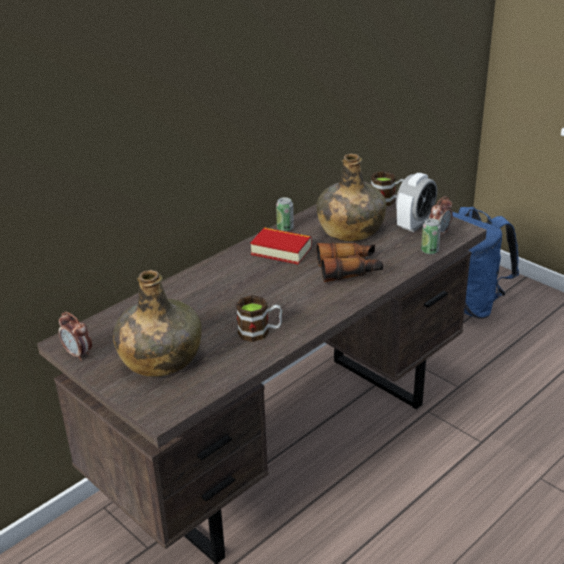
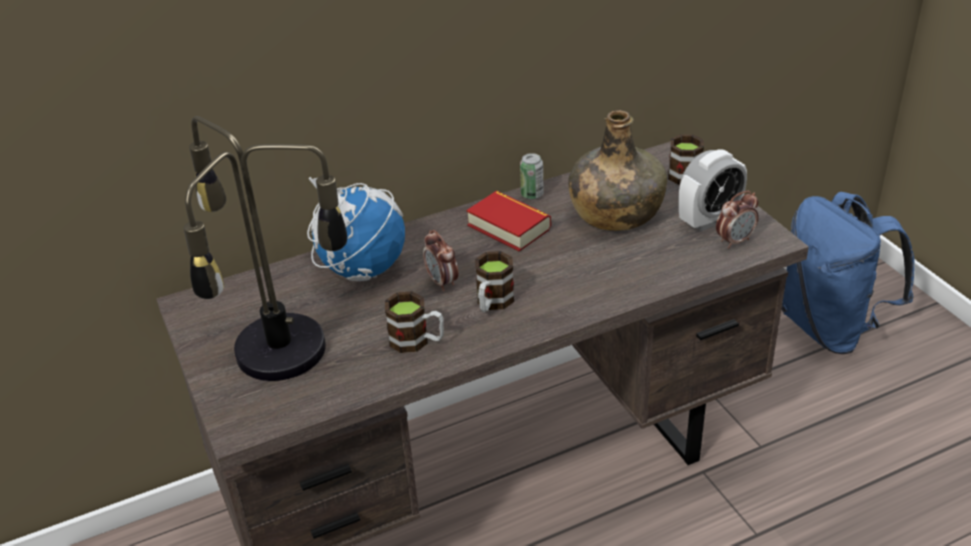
camera: 20 degrees right, 5 degrees up
(78, 354) = (192, 323): alarm clock -> alarm clock (442, 282)
(160, 358) = (279, 351): green bottle -> table lamp
(189, 295) = (361, 269): none -> globe
(299, 299) = (492, 303): none -> mug
(349, 269) = (581, 272): binoculars -> none
(429, 251) = (707, 265): can -> none

